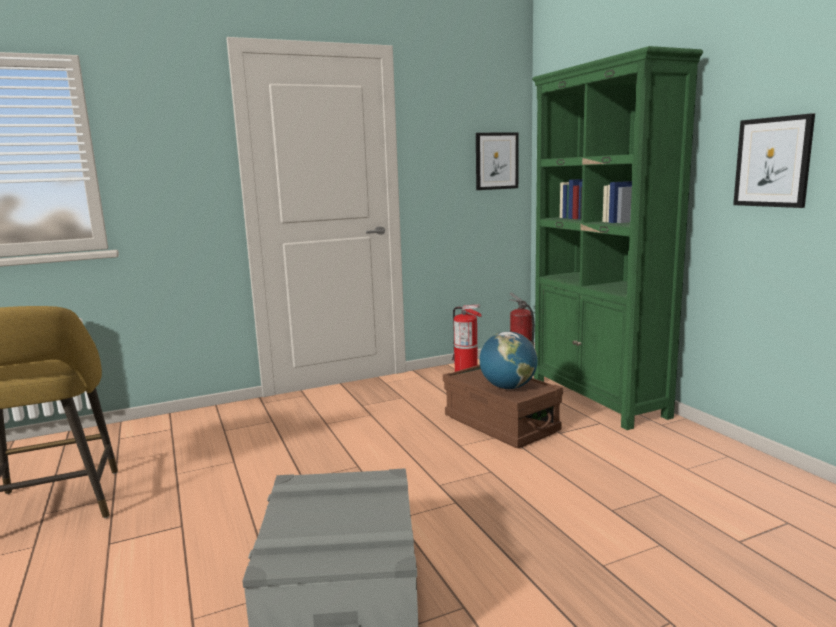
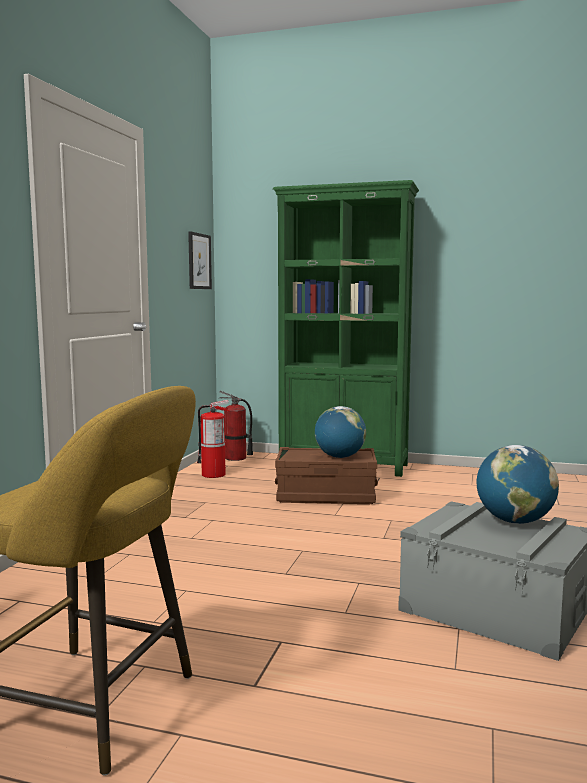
camera: 50 degrees left, 5 degrees down
(379, 515) = (514, 521): none -> globe
(772, 162) = (474, 269): picture -> none

